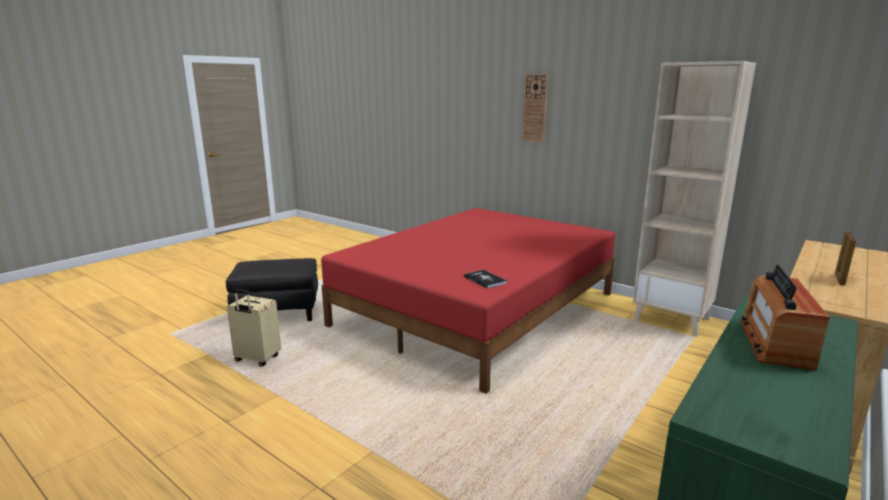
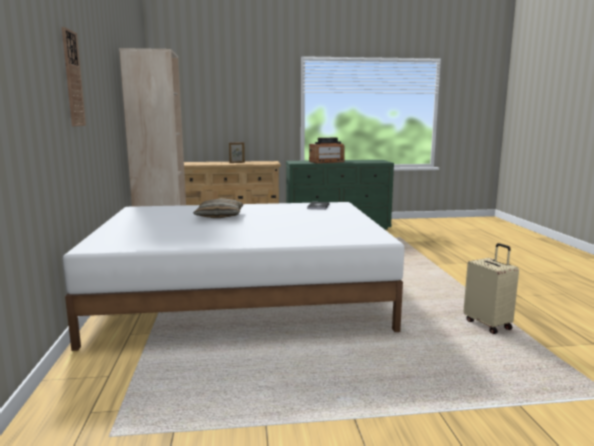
camera: 135 degrees left, 5 degrees down
(278, 312) = (443, 374): black ottoman -> none
(478, 309) = (241, 295): red bed -> white bed
(511, 242) = (219, 216): none -> pillow

